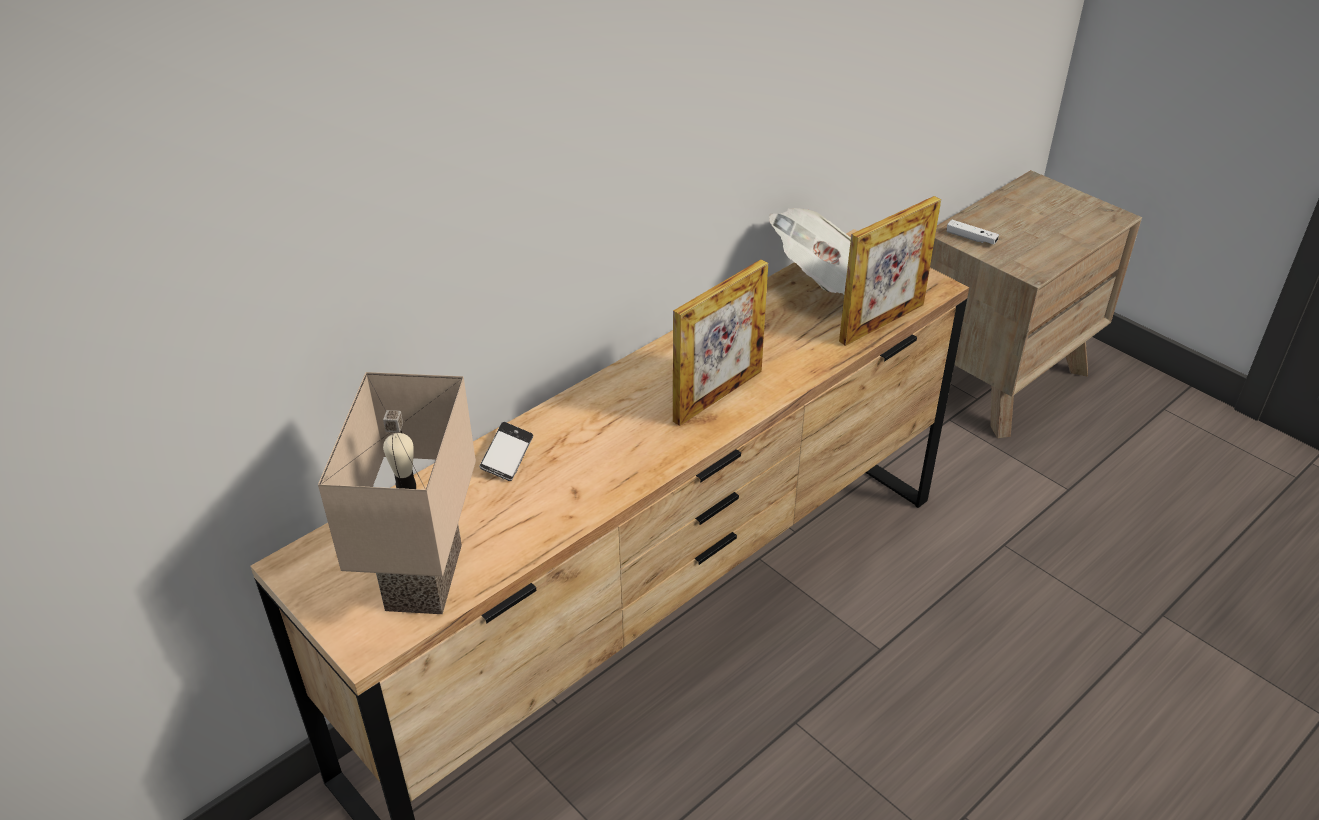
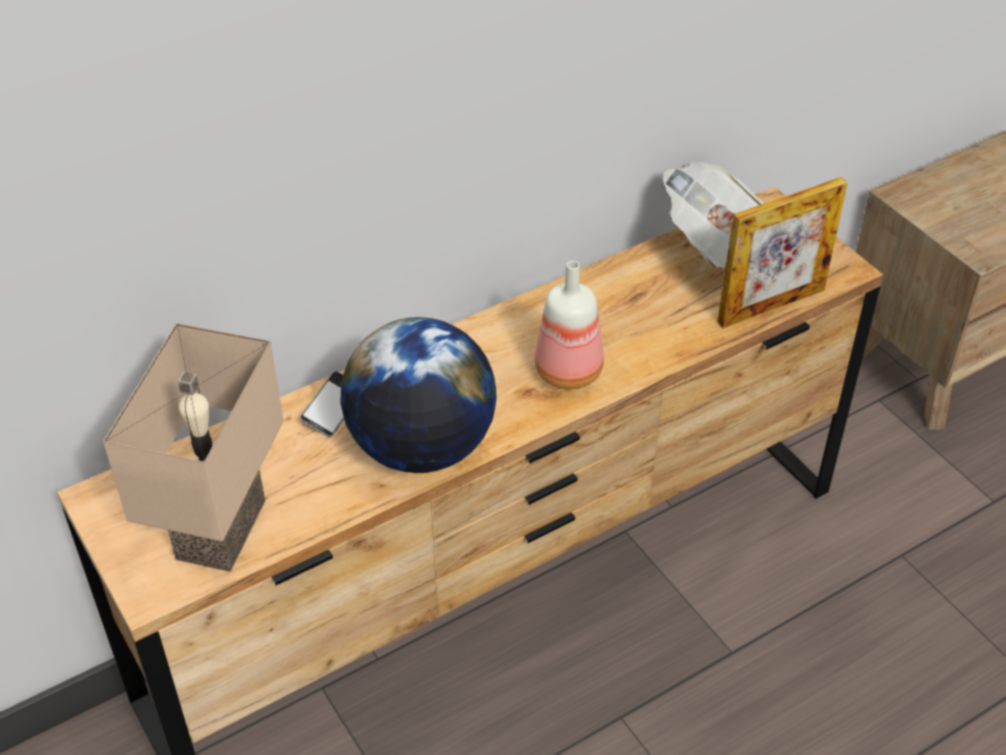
camera: 10 degrees right, 5 degrees up
(600, 479) = (421, 447): none -> globe
(718, 396) = (568, 369): picture frame -> bottle
(971, 238) = (922, 204): white game controller -> none

